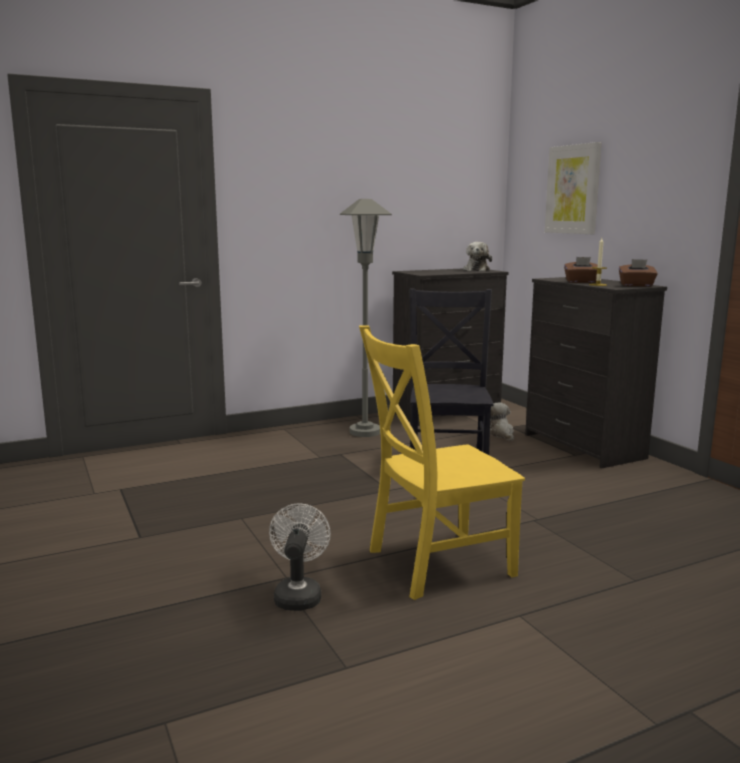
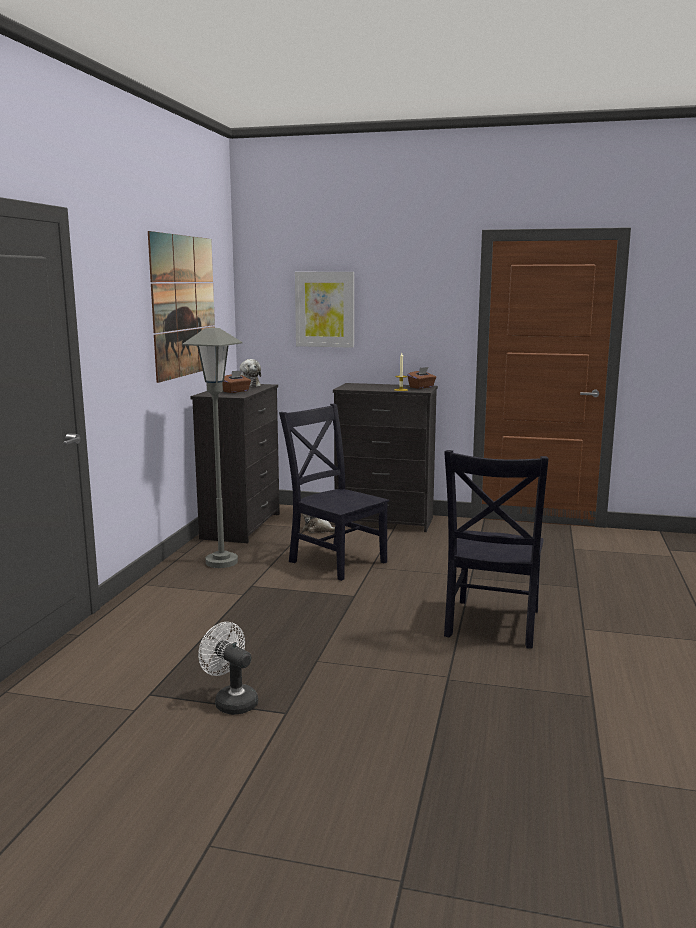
camera: 50 degrees left, 0 degrees up
(298, 594) = (480, 680): white fan -> white fan (231, 701)
(396, 183) = (183, 306): none -> picture
(434, 563) = (491, 625): yellow chair -> black chair
(581, 282) = (379, 388): brown tissue box -> brown tissue box (236, 391)

